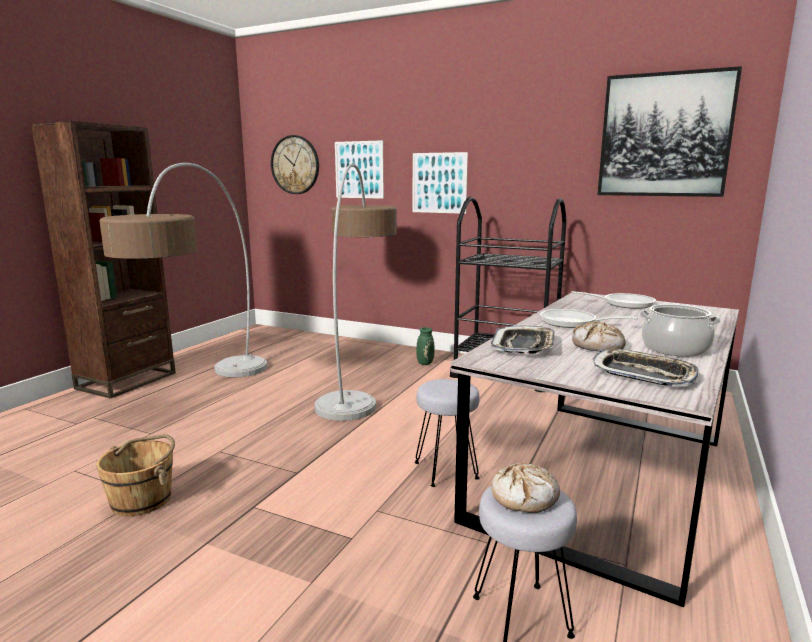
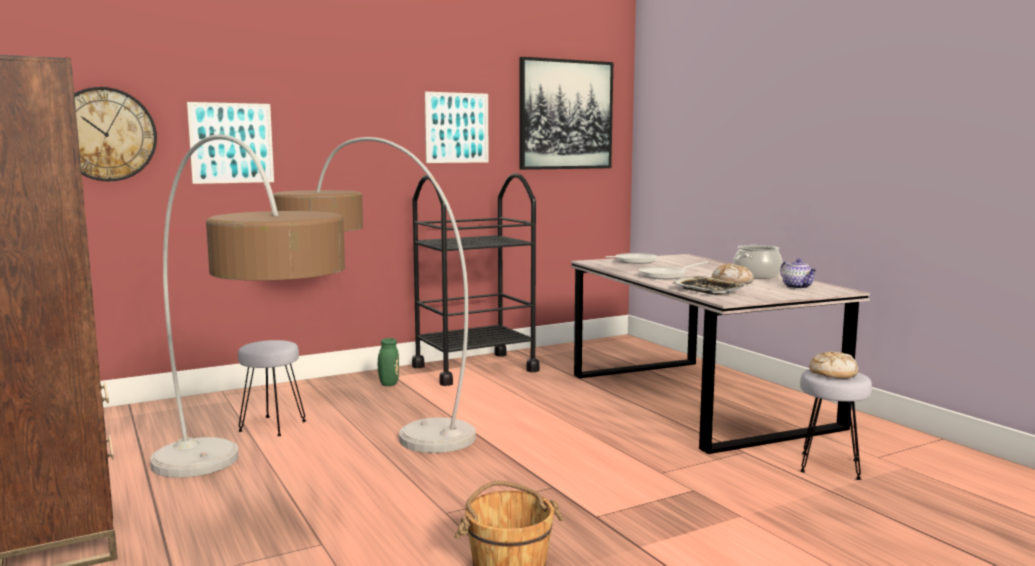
camera: 55 degrees left, 5 degrees down
(439, 183) = (353, 160): picture -> picture (457, 127)
(446, 470) = (627, 436): grey stool -> grey stool (272, 426)
(643, 374) = (798, 287): tray -> teapot

